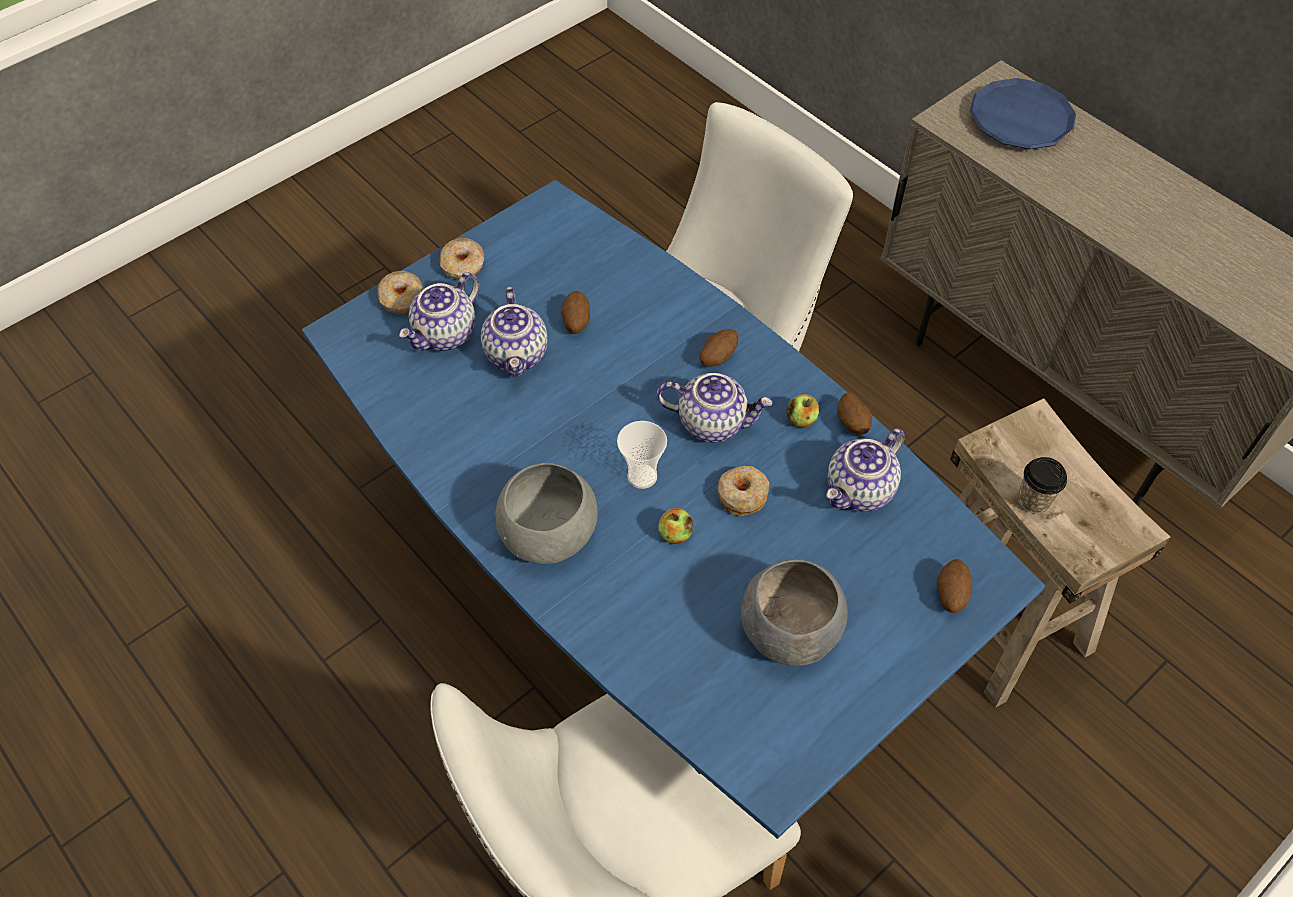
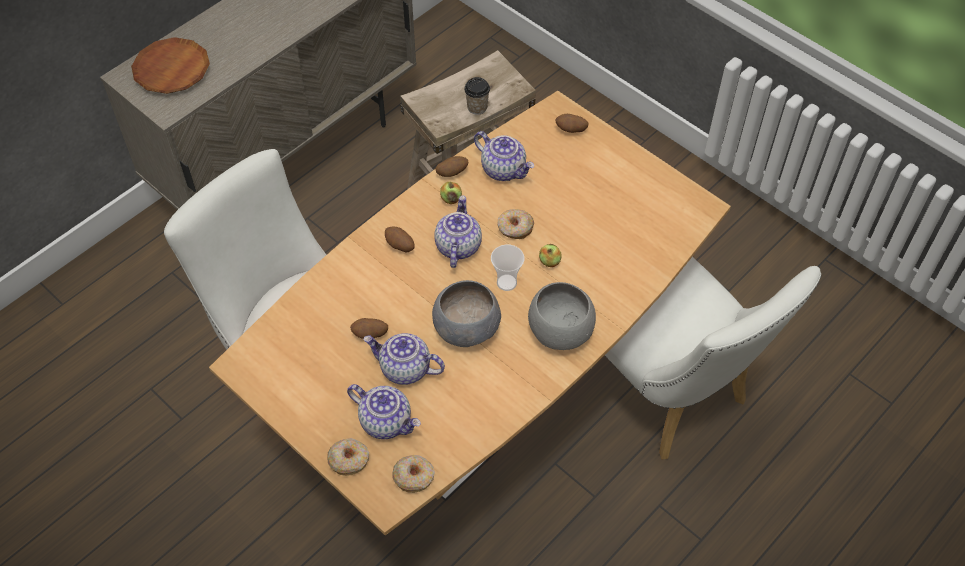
camera: 95 degrees left, 0 degrees up
(463, 265) = (310, 420): donut -> donut (414, 476)
(517, 355) = (404, 369): teapot -> teapot turned 150 degrees counterclockwise
(646, 605) = (482, 397): blue dining table -> brown dining table
(791, 629) = (607, 202): grey bowl -> grey bowl (465, 328)
(1020, 120) = (172, 70): blue plate -> brown plate

